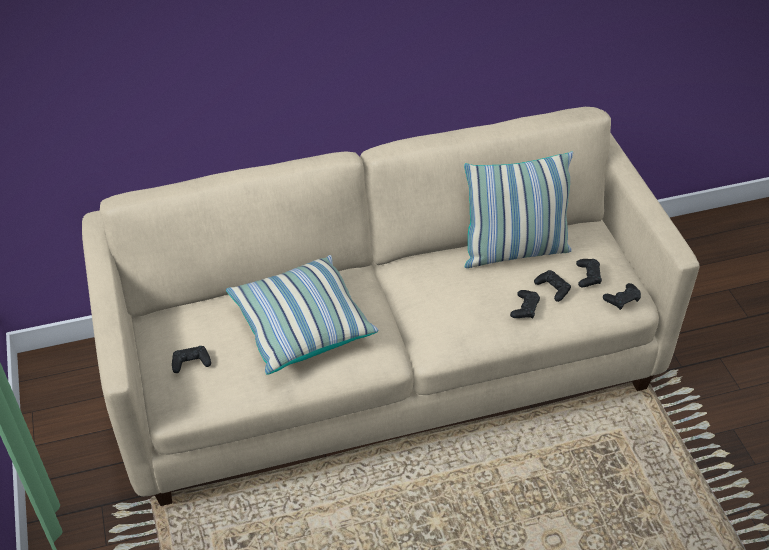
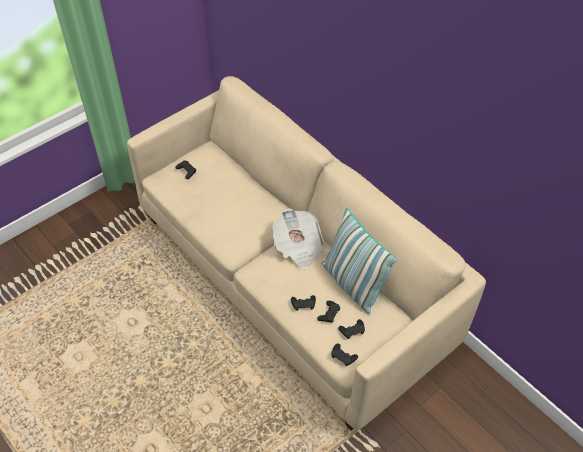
camera: 65 degrees right, 5 degrees up
(301, 326) = (231, 204): pillow -> none
(426, 281) = (298, 247): none -> newspaper

